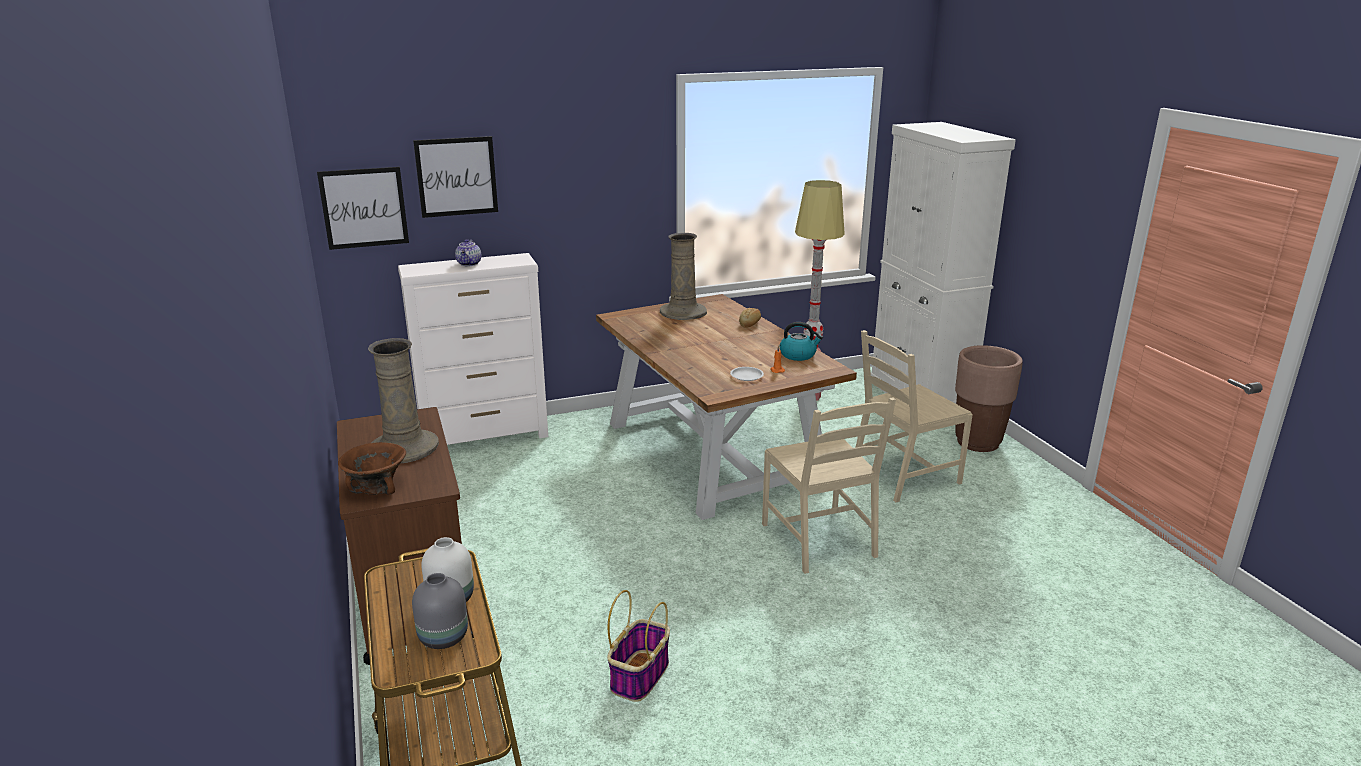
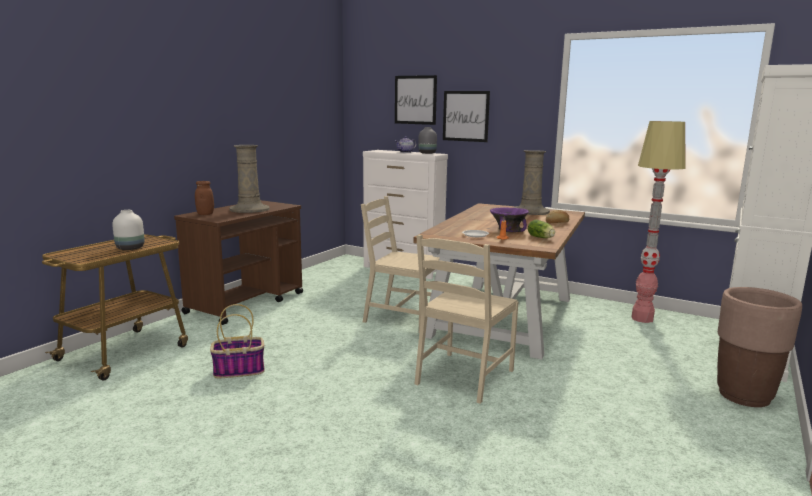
camera: 50 degrees right, 10 degrees down
(364, 208) = (368, 114): picture -> picture (465, 116)
(377, 487) = (205, 214): brown bowl -> brown jar
(442, 638) = (93, 254): grey vase -> grey vase (426, 153)
(749, 355) = (508, 230): none -> purple bowl
(798, 355) = (541, 238): kettle -> lettuce
(904, 476) = (613, 381): beige chair -> beige chair (402, 318)

